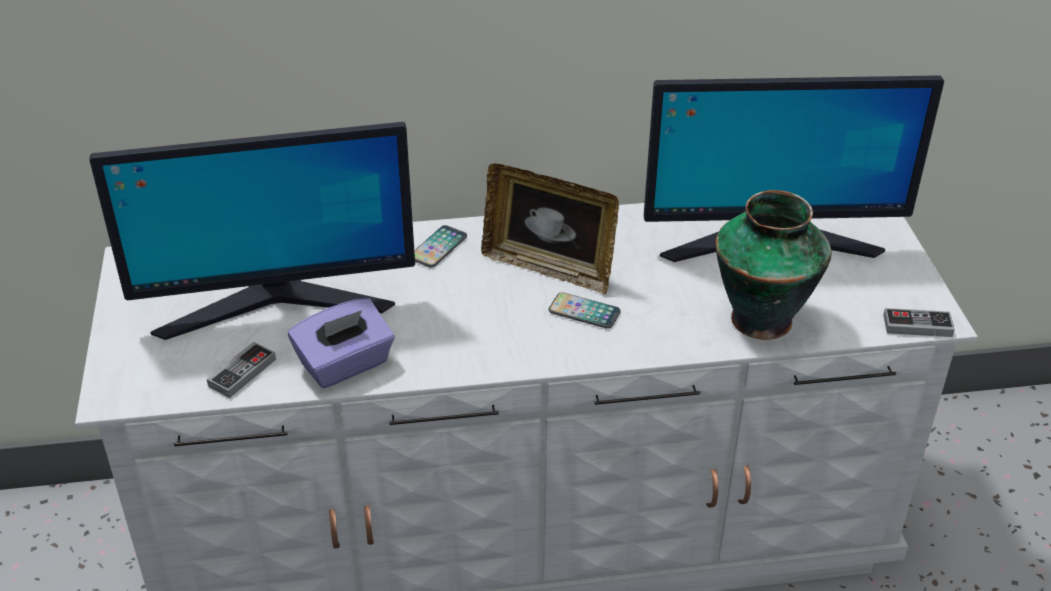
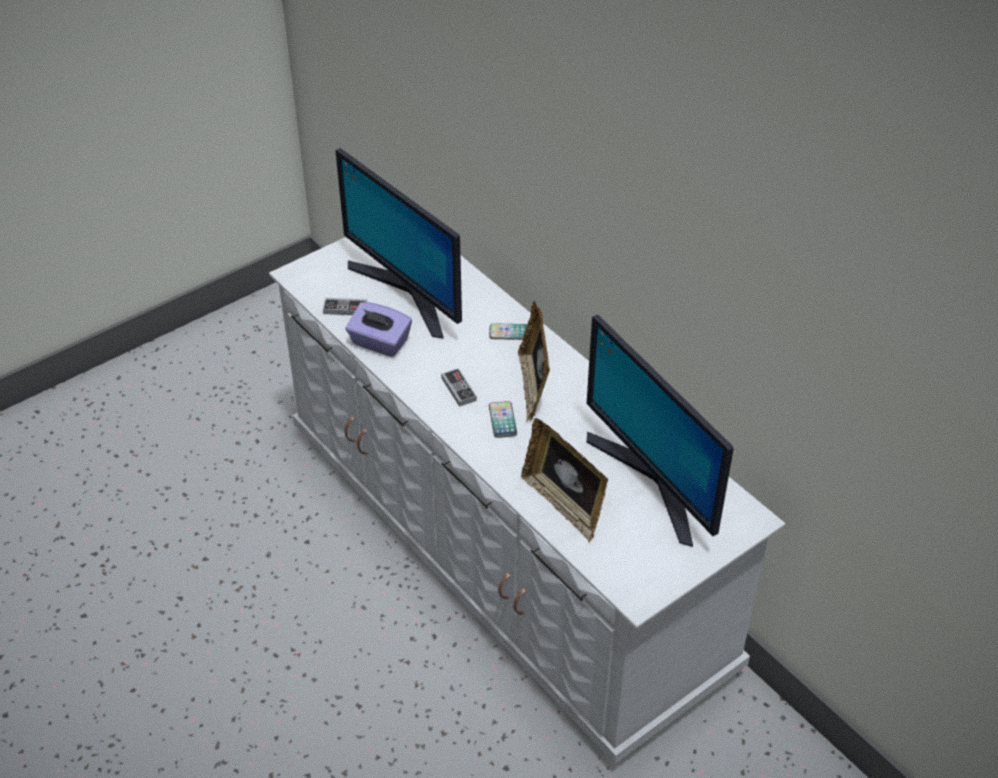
camera: 60 degrees right, 5 degrees up
(760, 317) = (564, 504): vase -> picture frame
(917, 326) = (620, 588): game controller -> game controller (458, 389)

